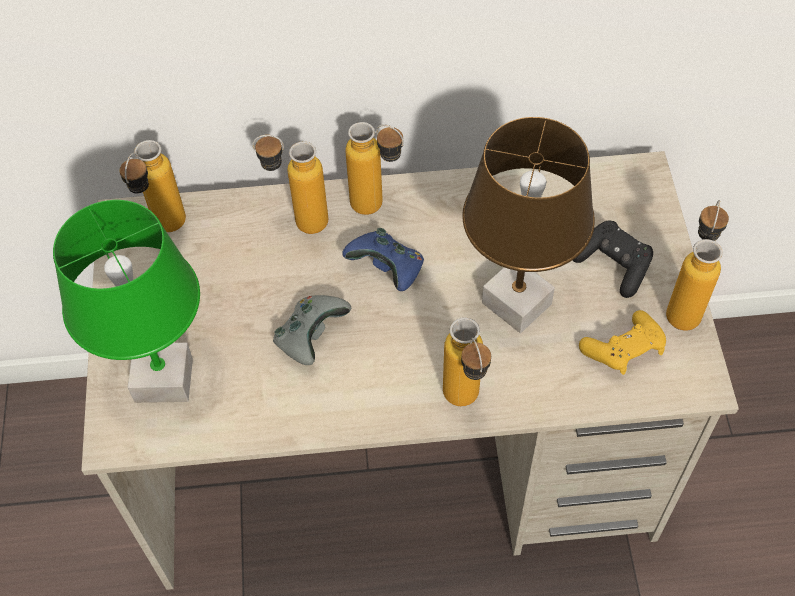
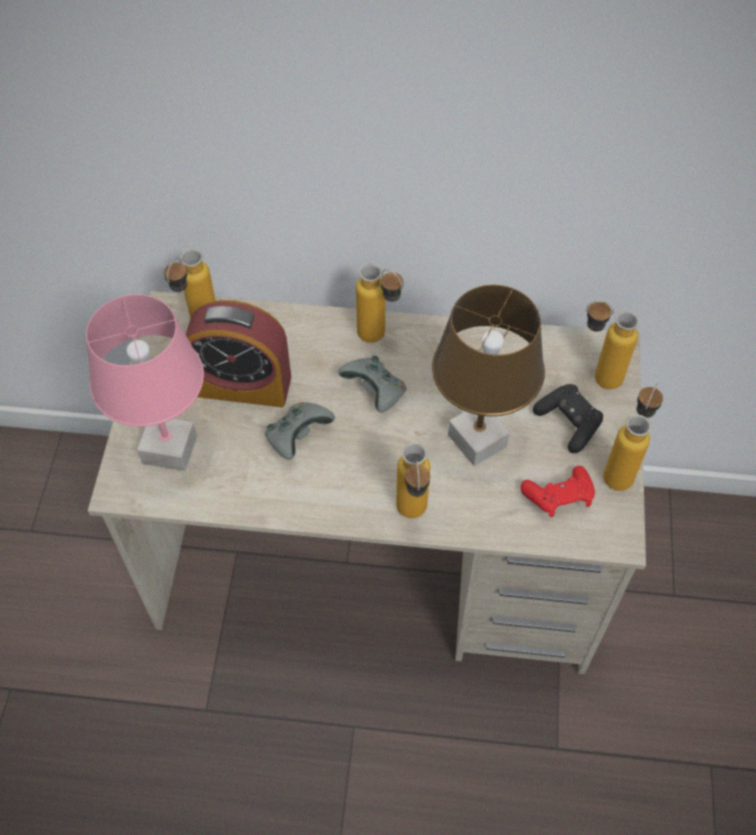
camera: 10 degrees right, 0 degrees up
(163, 381) = (168, 450): green table lamp -> pink table lamp
(231, 289) = (242, 385): none -> alarm clock
(298, 222) = (310, 339): bottle -> bottle (596, 377)
(388, 270) = (375, 392): blue game controller -> grey game controller
(623, 351) = (558, 498): yellow game controller -> red game controller

